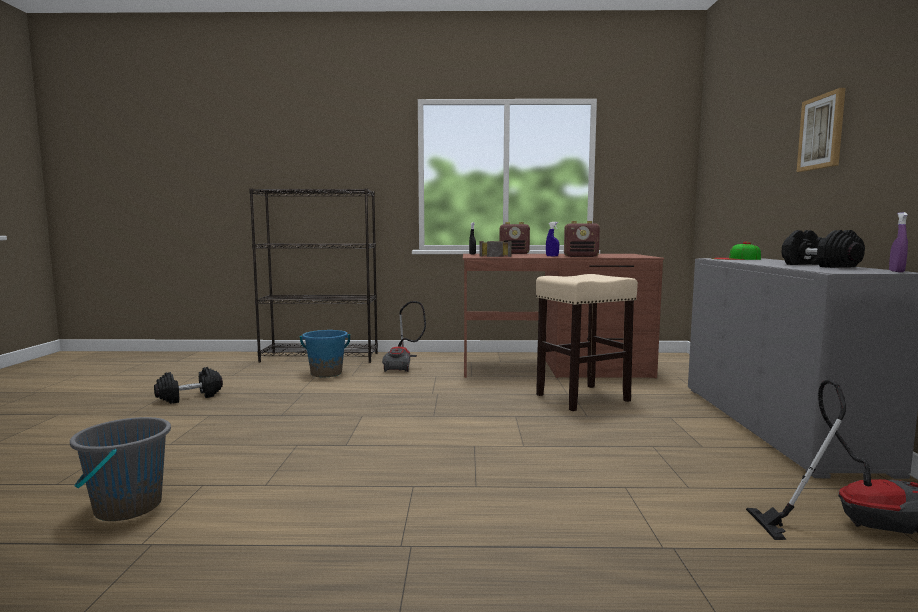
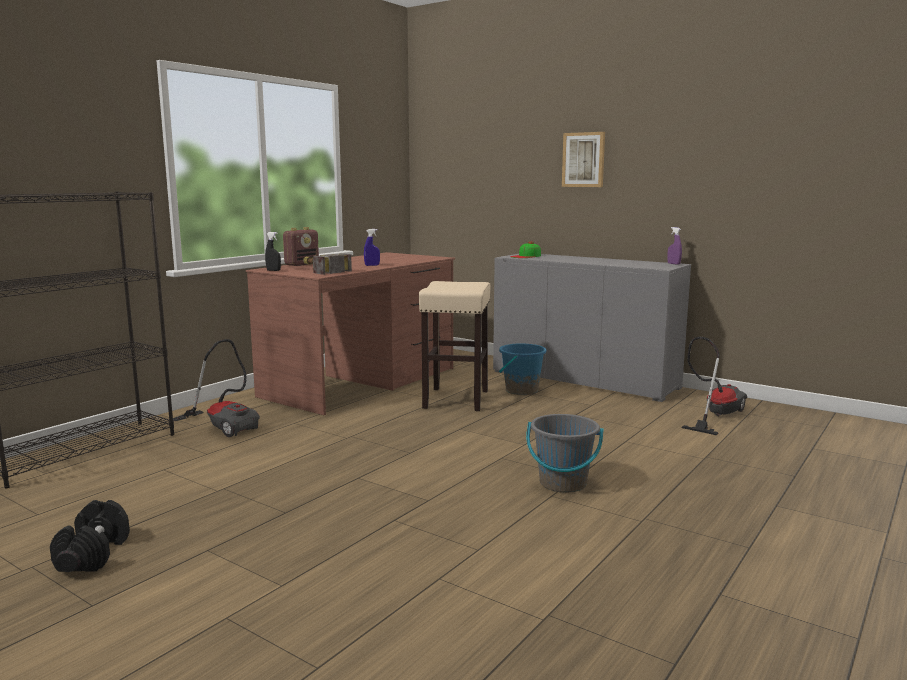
camera: 55 degrees left, 5 degrees up
(127, 507) = (449, 622): grey bucket -> grey bucket (562, 483)
(326, 373) = (168, 463): blue bucket -> blue bucket (521, 390)
(581, 256) = (397, 263): radio -> none
(818, 265) = (615, 261): black dumbbell -> none

